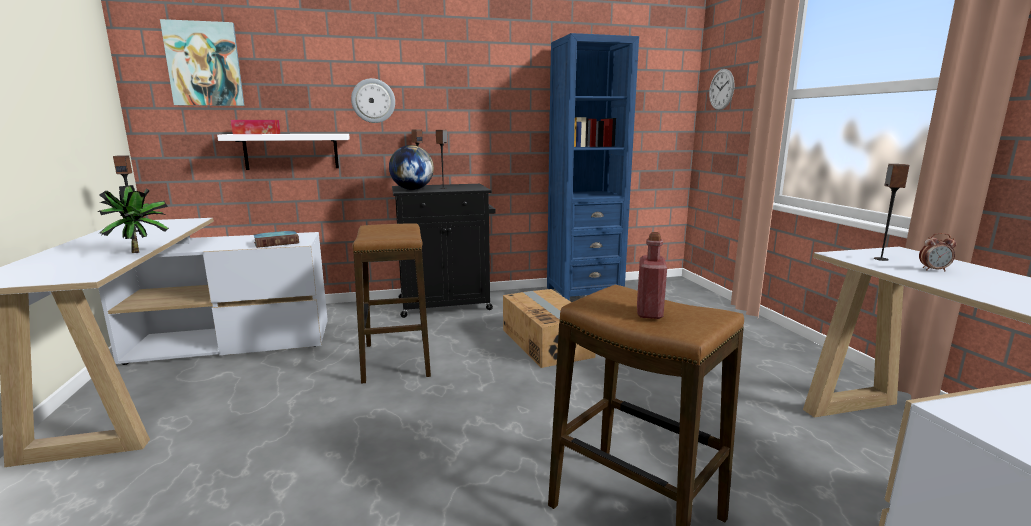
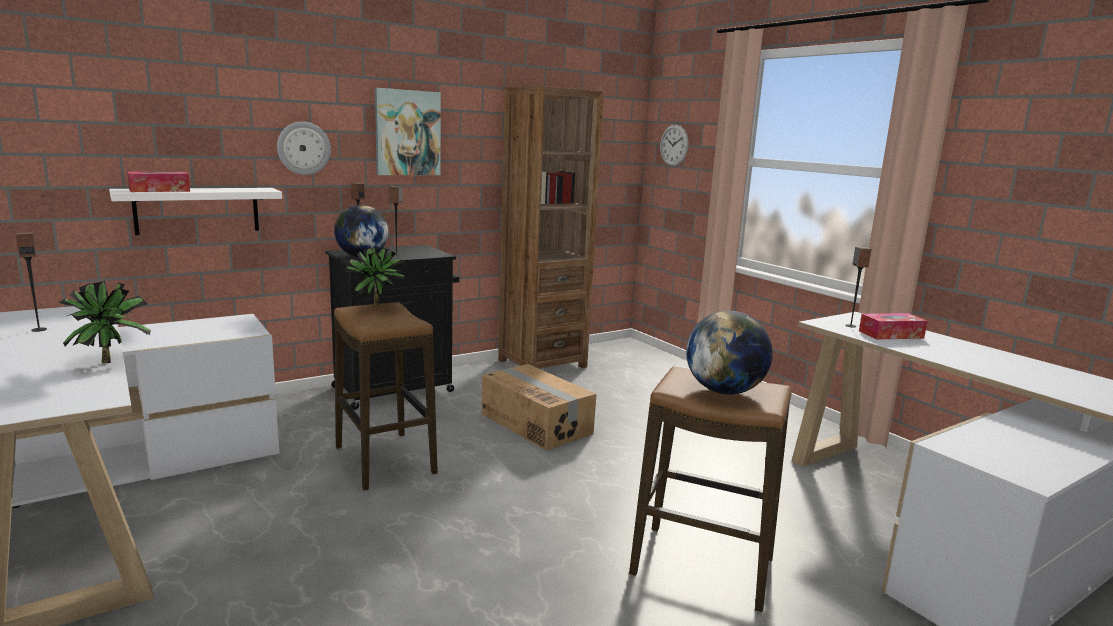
camera: 20 degrees left, 0 degrees up
(204, 64) = (80, 97): picture -> picture (407, 133)
(277, 242) = (220, 332): book -> none
(393, 225) = (377, 307): none -> potted plant
(584, 293) = (542, 363): blue bookcase -> brown bookcase
(649, 312) = (724, 391): red bottle -> globe
(933, 270) = (891, 334): alarm clock -> tissue box

